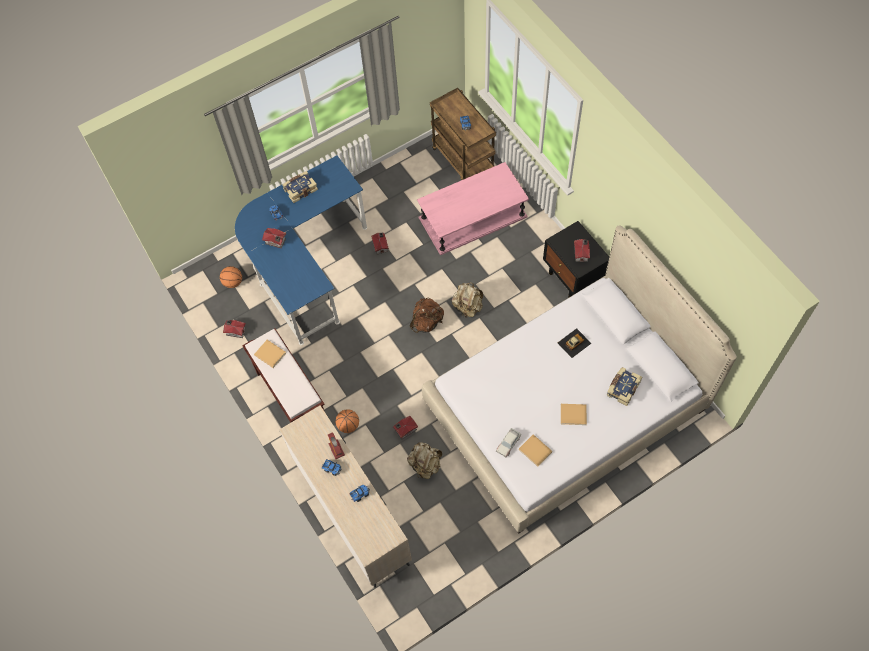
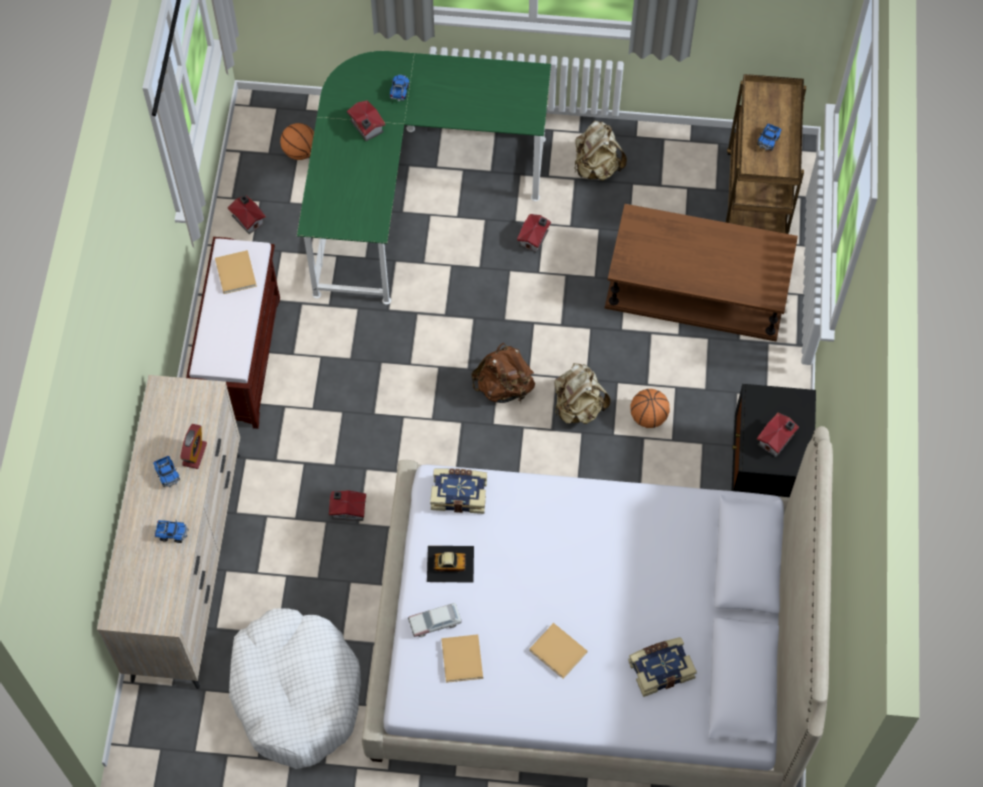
camera: 35 degrees right, 0 degrees up
(300, 189) = (460, 78): book -> book (459, 493)
(304, 265) = (410, 194): blue desk -> green desk
(348, 425) = (281, 448): basketball -> basketball (648, 417)
(425, 465) = (332, 575): beige backpack -> beige backpack (596, 167)
(456, 530) = (296, 692): none -> white dog bed
(473, 217) = (698, 287): pink coffee table -> brown coffee table
(574, 343) = (649, 555): toy car -> toy car (450, 563)

